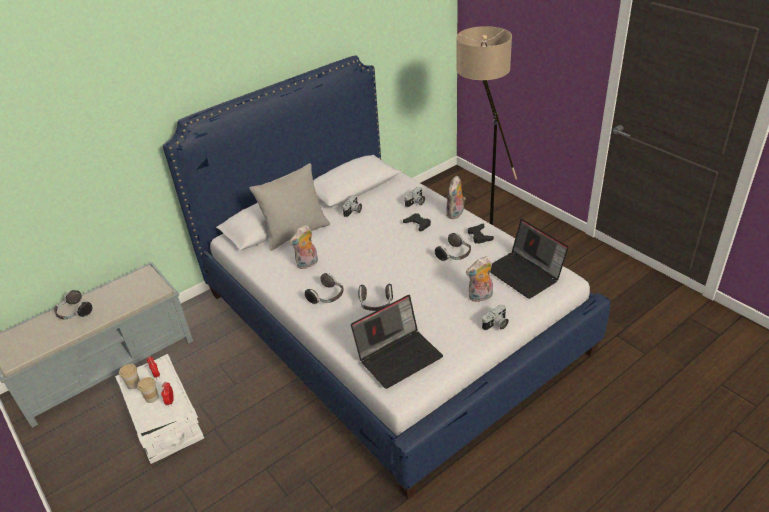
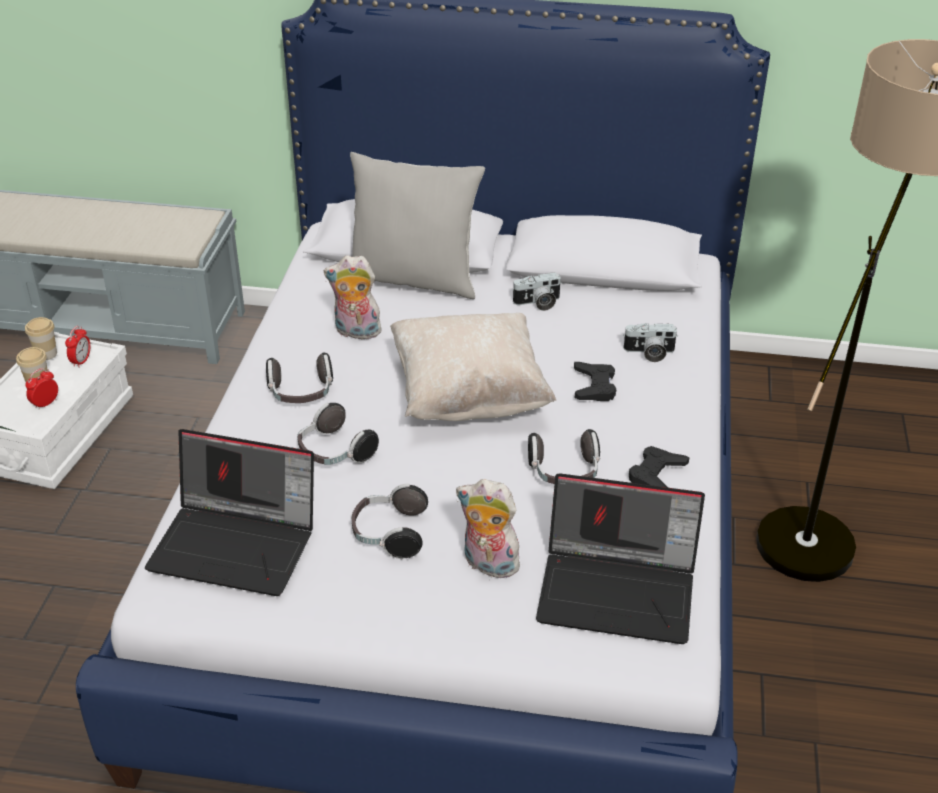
camera: 45 degrees right, 0 degrees up
(74, 313) = (74, 216): headphones -> headphones (389, 534)
(385, 255) = (469, 396): none -> beige pillow
(455, 214) = (681, 414): plush toy -> none
(496, 325) = (434, 624): camera -> none
(525, 274) = (619, 590): laptop -> laptop turned 90 degrees counterclockwise

